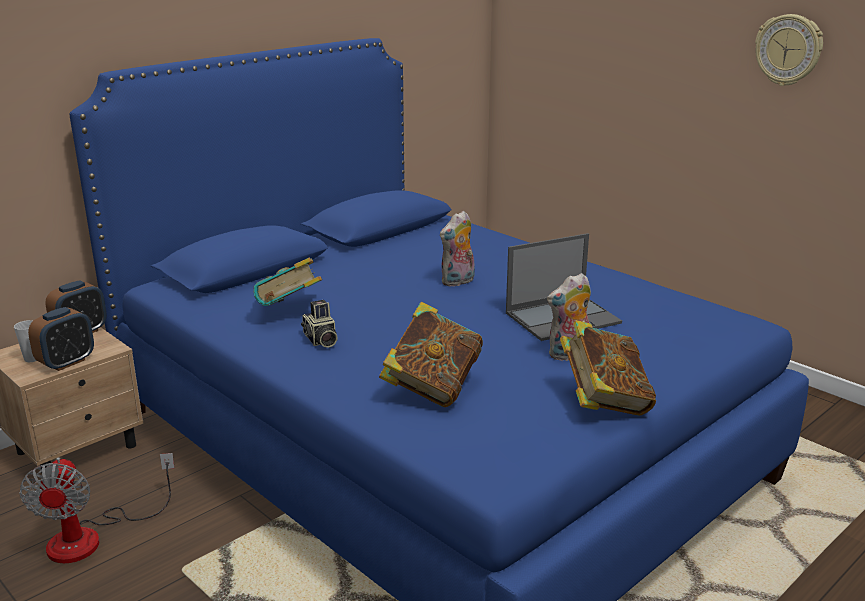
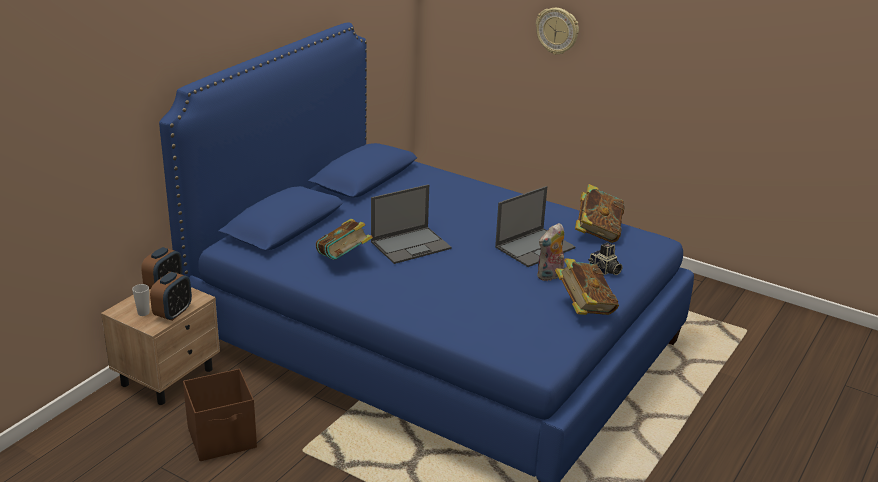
camera: 15 degrees left, 5 degrees up
(91, 537) = (223, 438): fan -> brown storage box
(320, 340) = (379, 281): camera -> camera (604, 270)
(391, 302) = (411, 245): none -> laptop
(432, 388) = (475, 309): book -> book (597, 233)
(458, 282) = (449, 223): plush toy -> none
(788, 50) = (663, 34): wall clock -> wall clock (557, 30)

